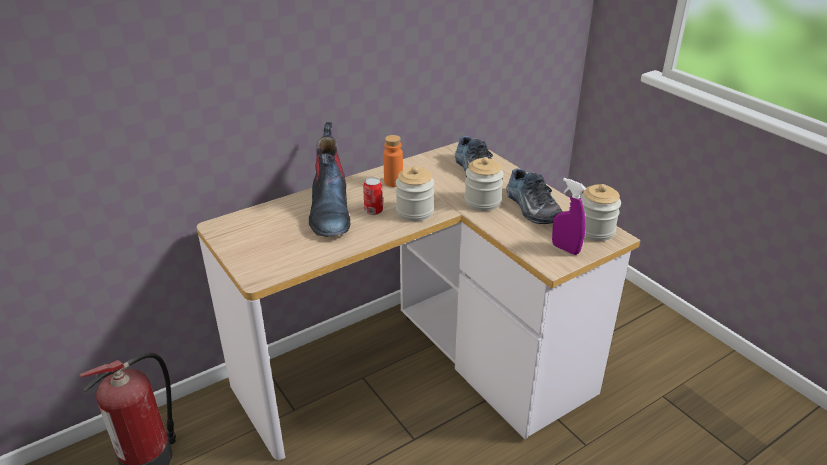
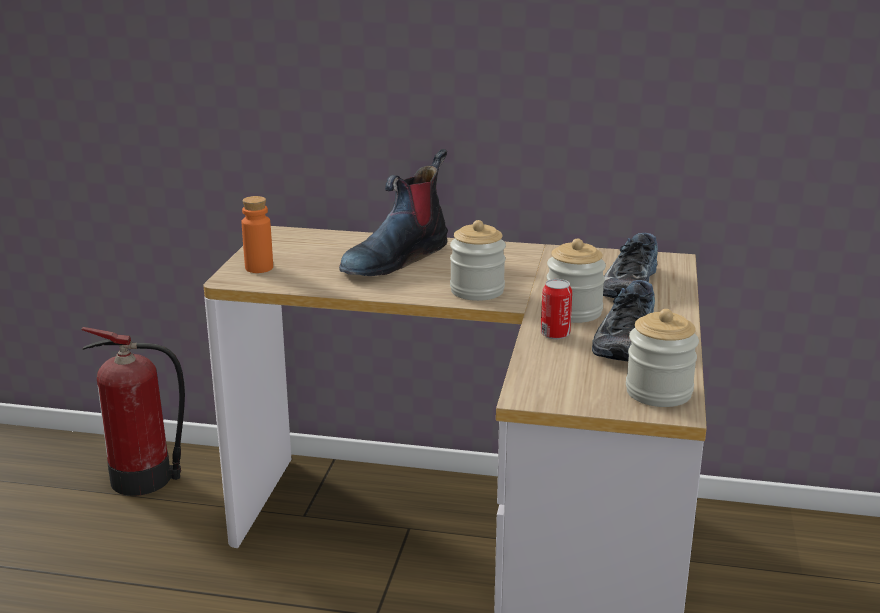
camera: 45 degrees right, 10 degrees down
(373, 211) = (436, 274): can -> can (555, 334)
(393, 182) = (510, 260): orange bottle -> orange bottle (259, 268)
(565, 249) = (578, 390): purple spray bottle -> none

